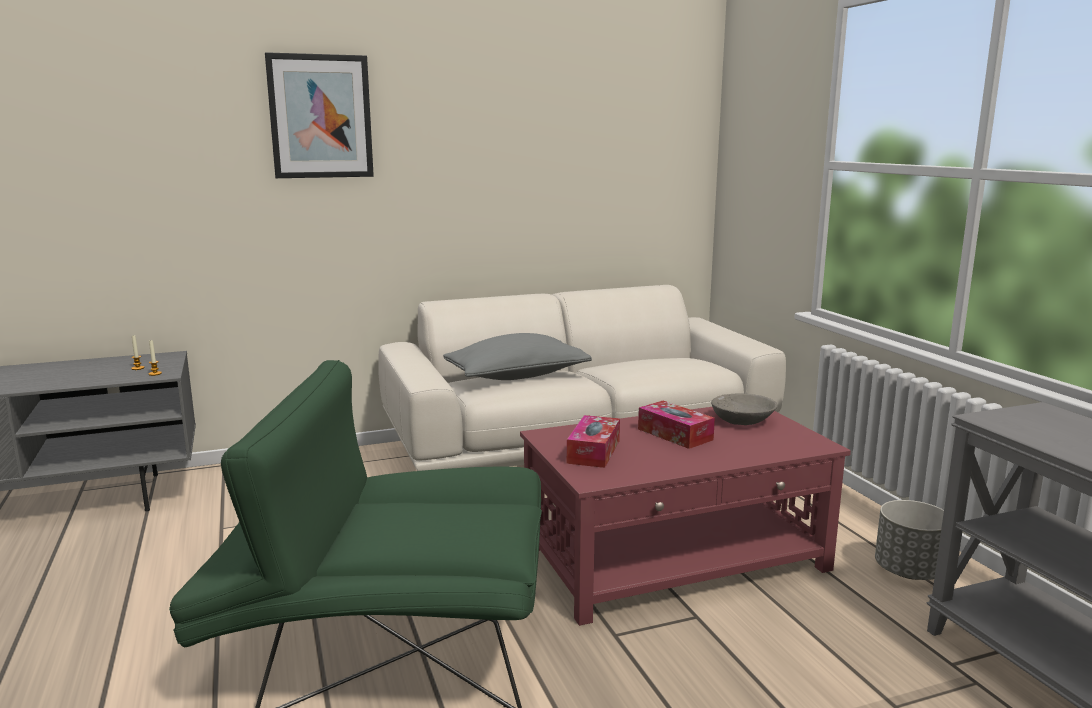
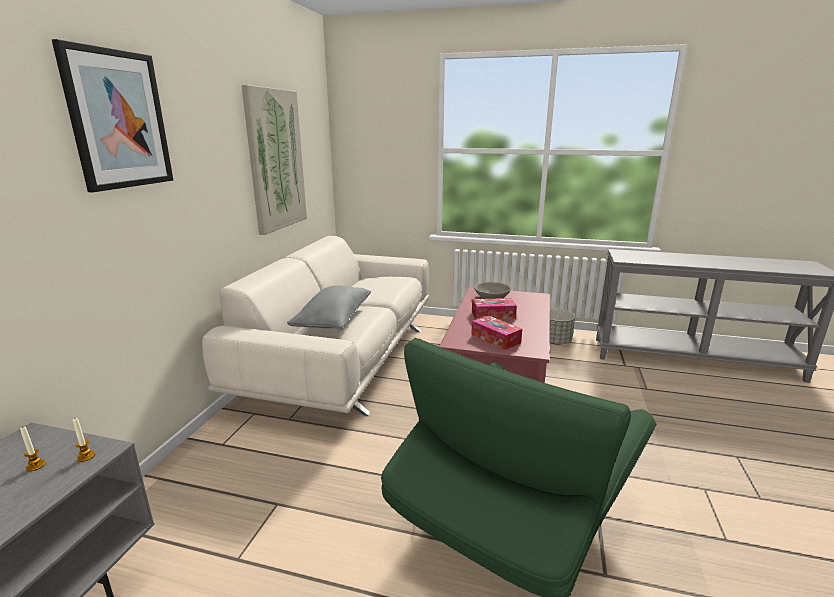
camera: 55 degrees left, 5 degrees up
(565, 167) = (276, 160): none -> picture

